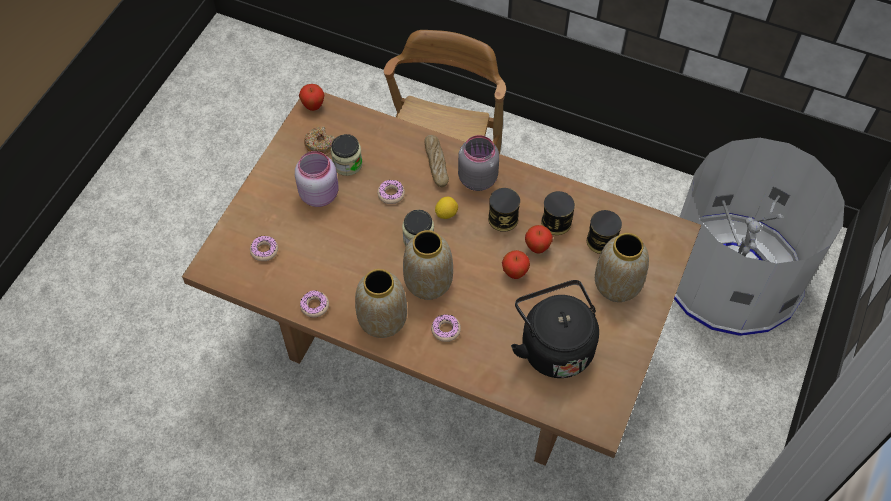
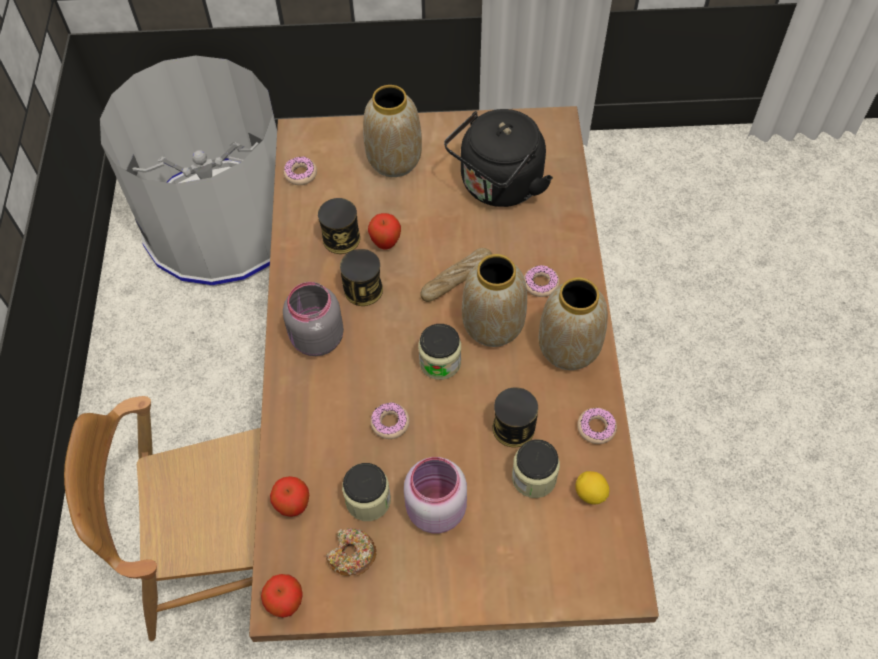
camera: 115 degrees left, 0 degrees up
(264, 250) = (558, 530): donut -> donut (301, 174)
(305, 254) = (534, 477): none -> jar
(436, 163) = (316, 394): bread -> bread (456, 279)
(446, 213) = (387, 349): lemon -> lemon (590, 493)
(514, 273) = (431, 251): apple -> apple (293, 506)
(601, 241) = (345, 191): can -> can (513, 428)

